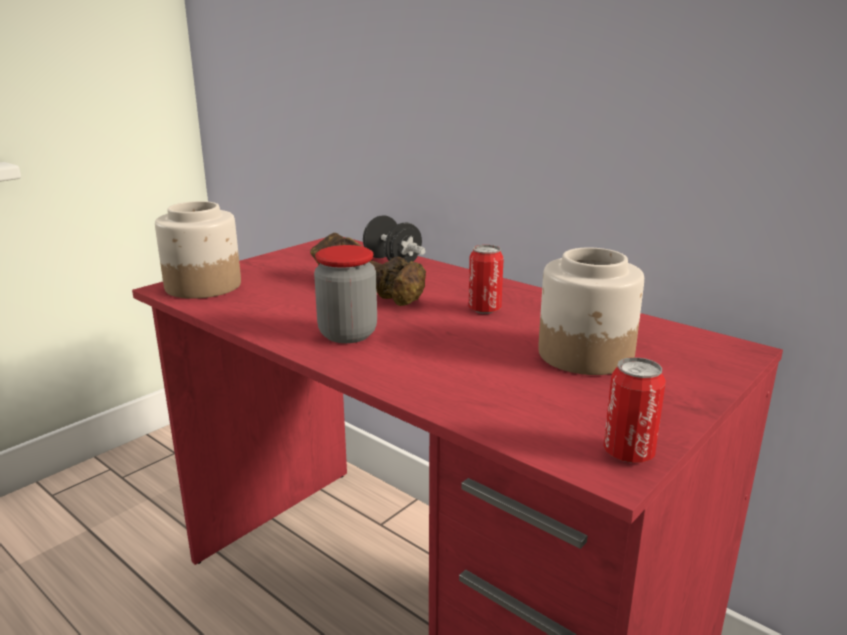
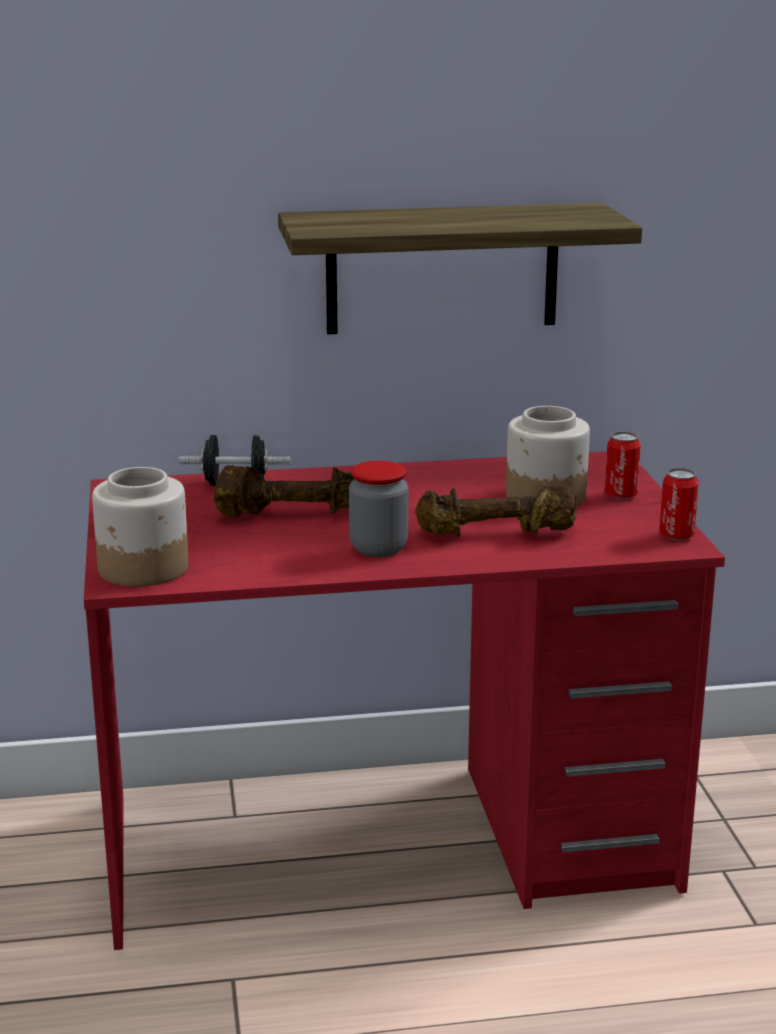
camera: 50 degrees left, 0 degrees up
(456, 365) = (496, 535): none -> brown dumbbell
(484, 309) = (415, 494): can -> can (620, 495)
(601, 92) = (442, 268): none -> shelf

